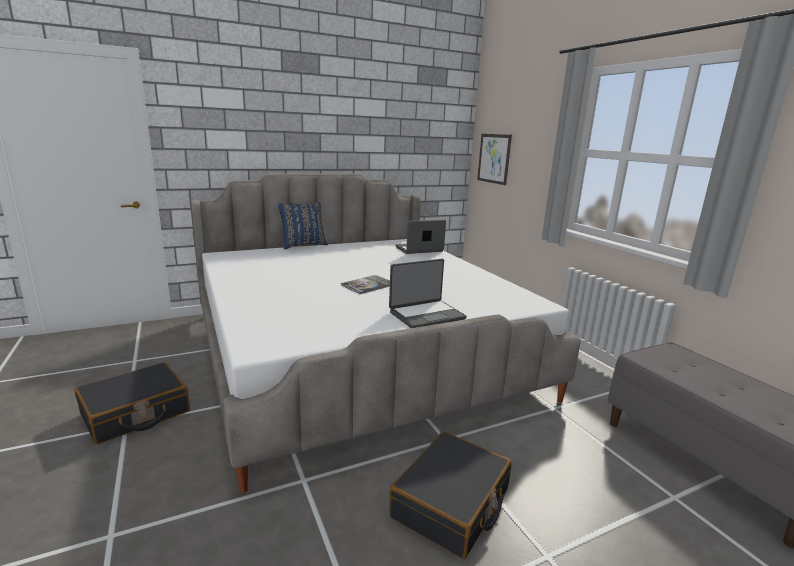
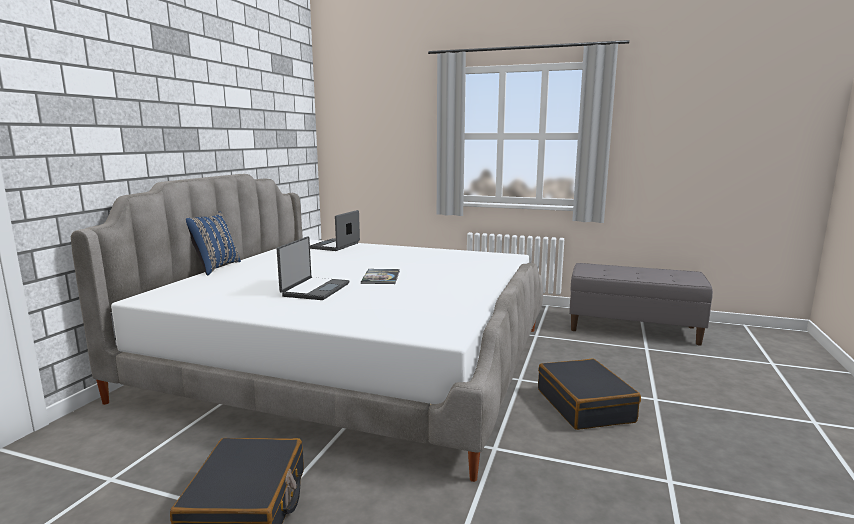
camera: 45 degrees left, 5 degrees down
(426, 315) = (474, 280): laptop -> laptop (314, 290)
(494, 158) = (353, 148): picture -> none

